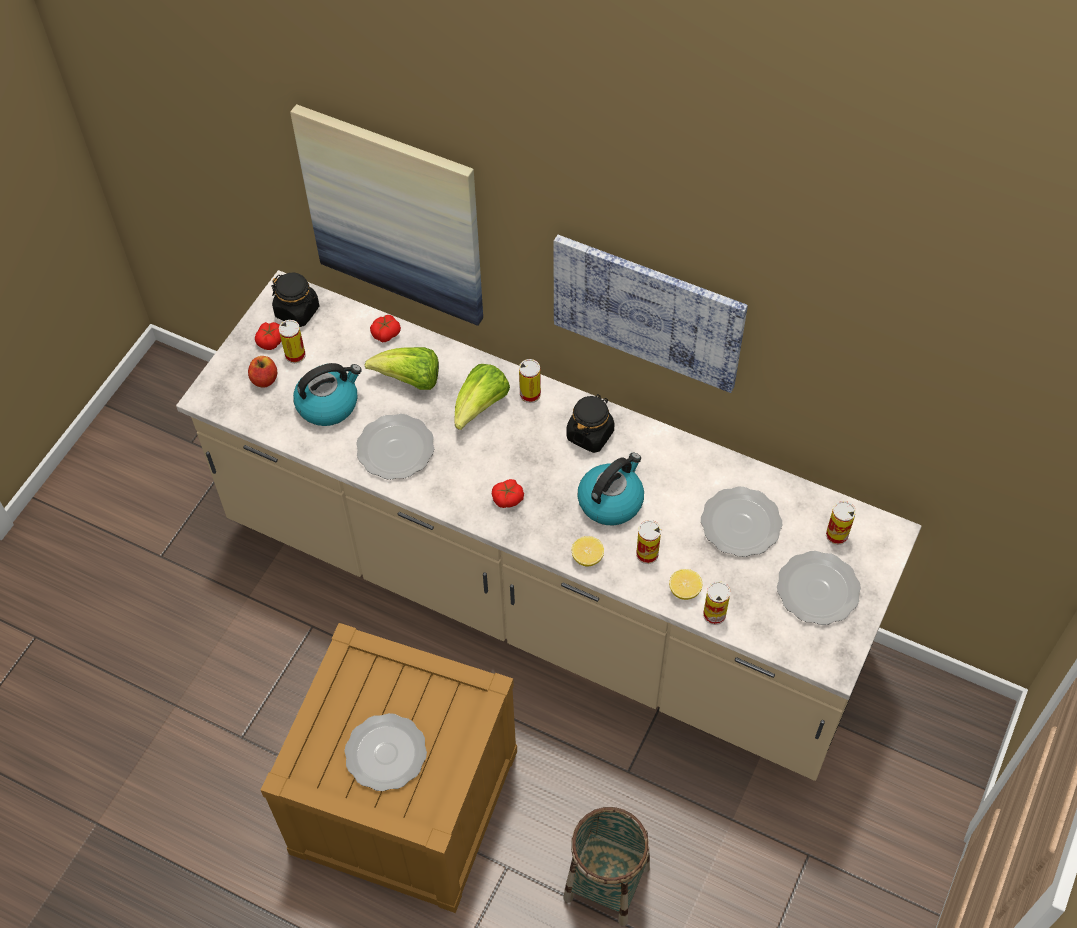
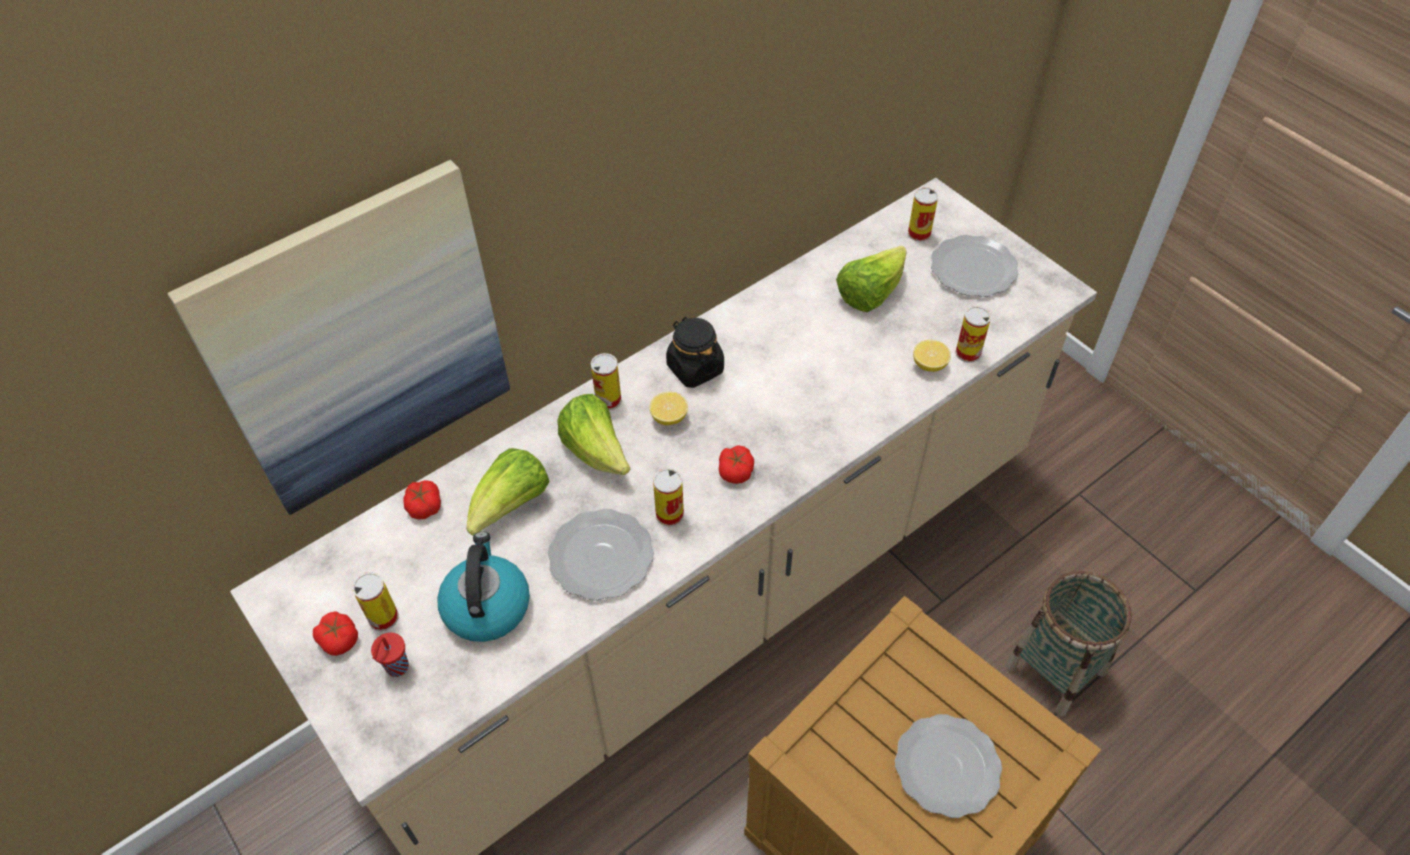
camera: 65 degrees left, 5 degrees down
(264, 379) = (396, 668): apple -> red cup
(297, 311) = (316, 590): black jar -> none
(587, 557) = (850, 428): lemon -> lemon (669, 417)
(611, 500) = (789, 382): kettle -> none
(647, 554) = (871, 378): can -> can (669, 514)
(648, 311) = (677, 177): picture -> none
(740, 522) = (870, 293): plate -> lettuce

